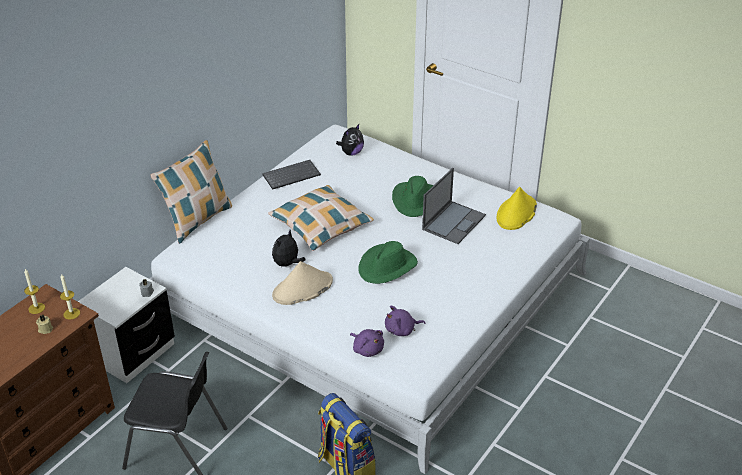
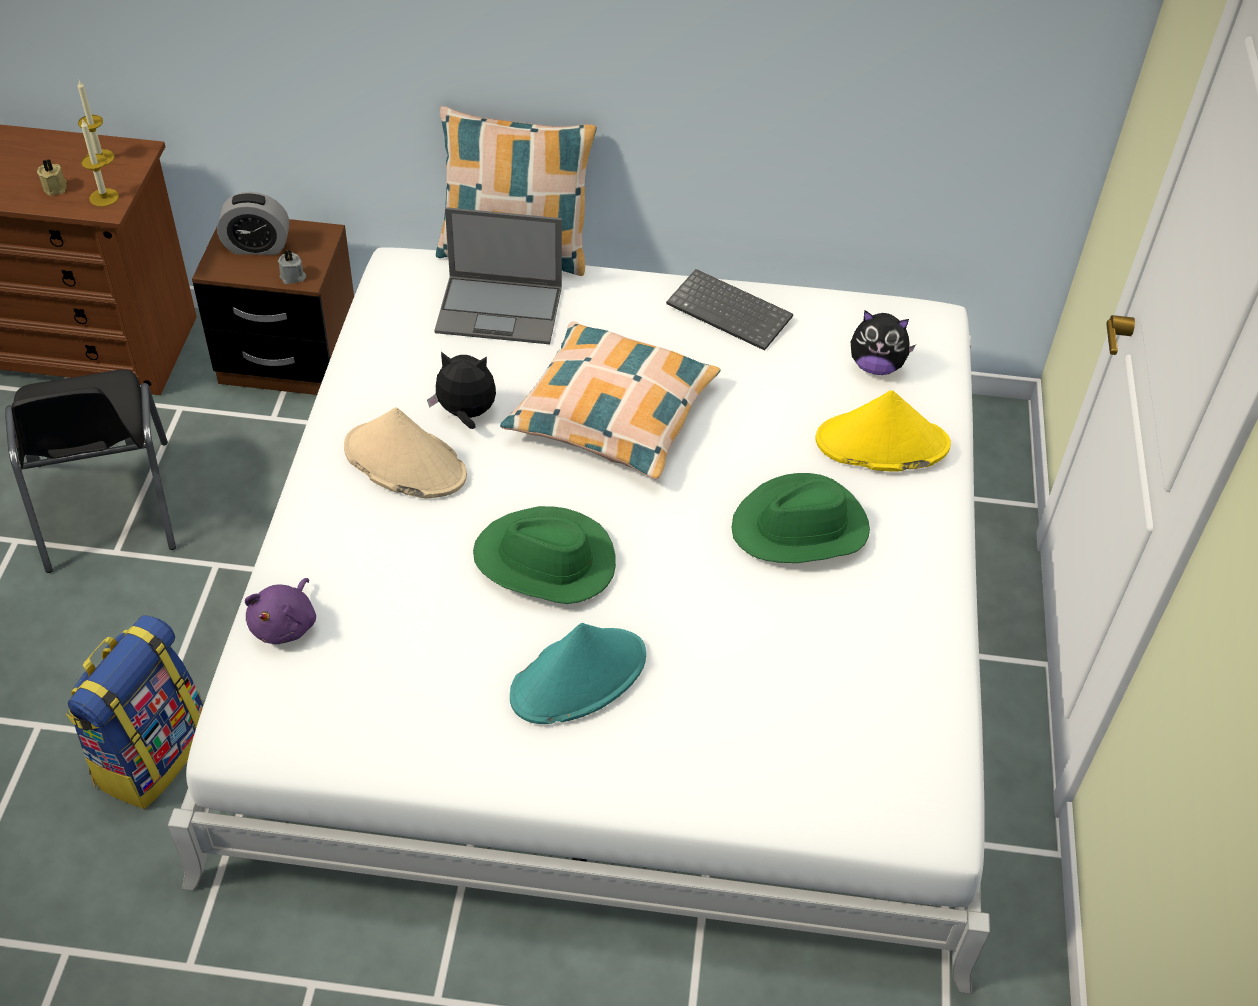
camera: 60 degrees right, 10 degrees up
(113, 298) = (257, 247): none -> alarm clock
(132, 353) = (289, 359): white nightstand -> brown nightstand
(402, 330) = (368, 658): purple plush toy -> none
(449, 276) = (579, 677): none -> turquoise hat
(454, 222) = (773, 620): laptop -> laptop (501, 309)
(516, 213) = (893, 726): yellow hat -> yellow hat (881, 443)

